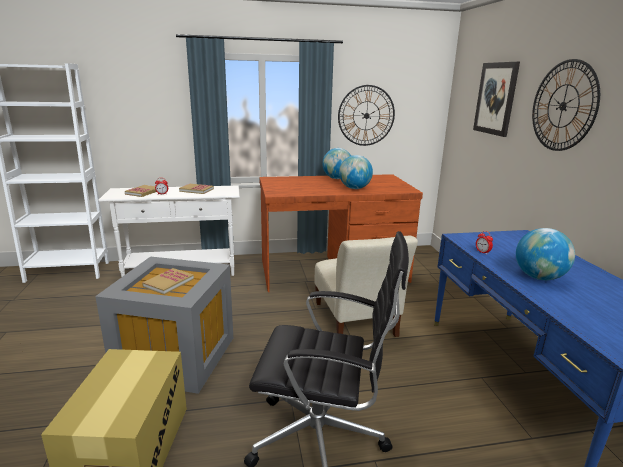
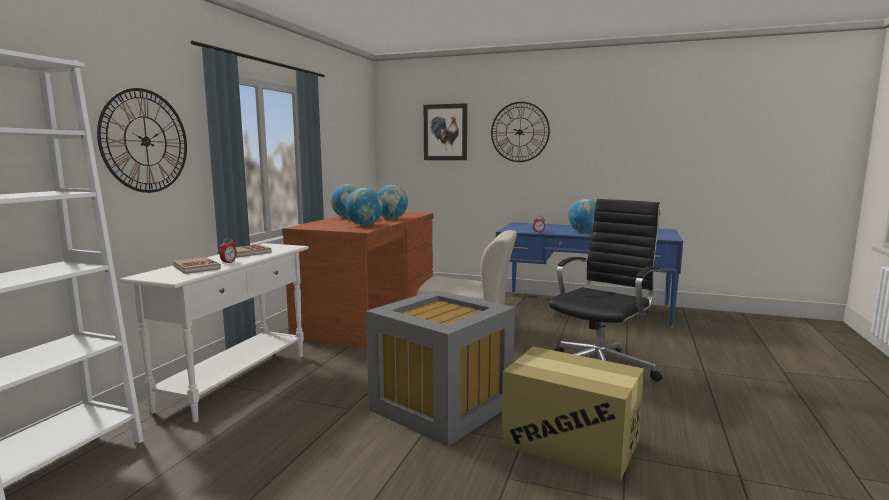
camera: 60 degrees left, 10 degrees down
(168, 282) = (441, 313): book -> none
(303, 189) = (364, 225): none -> globe
(366, 115) = (334, 153): wall clock -> wall clock (145, 141)

